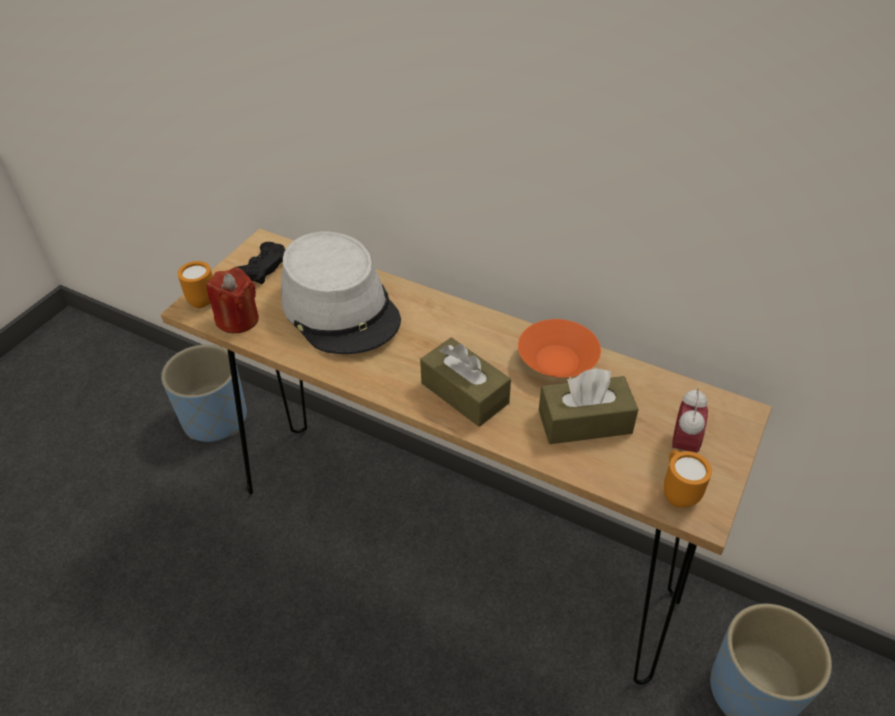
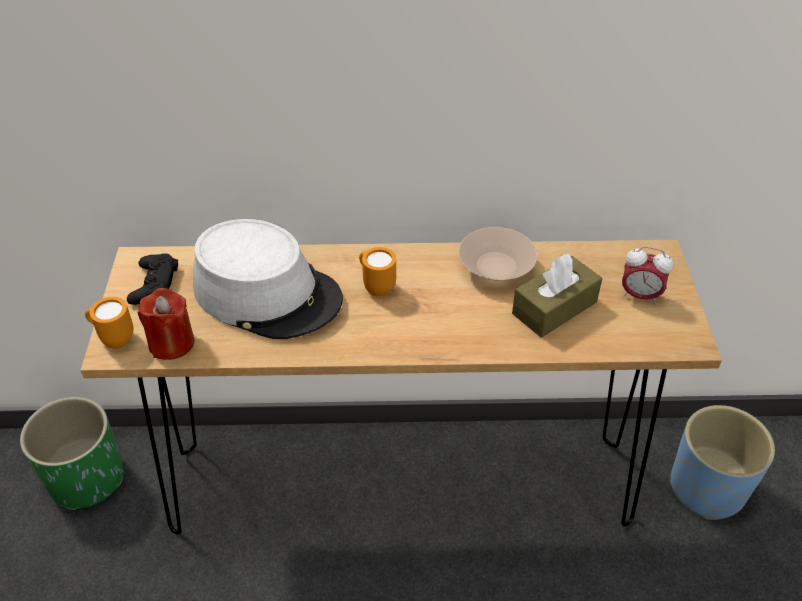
camera: 30 degrees left, 0 degrees up
(215, 419) = (87, 478): blue planter -> green planter
(464, 393) = (440, 324): brown tissue box -> none
(556, 362) = (495, 268): orange bowl -> beige bowl
(677, 493) = (662, 334): orange mug -> orange mug (376, 286)
(683, 445) = (639, 295): alarm clock -> alarm clock turned 120 degrees clockwise

